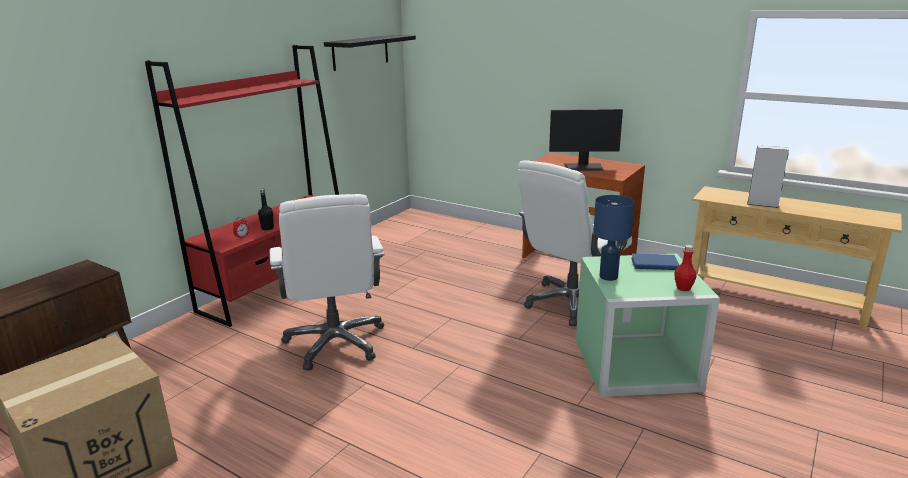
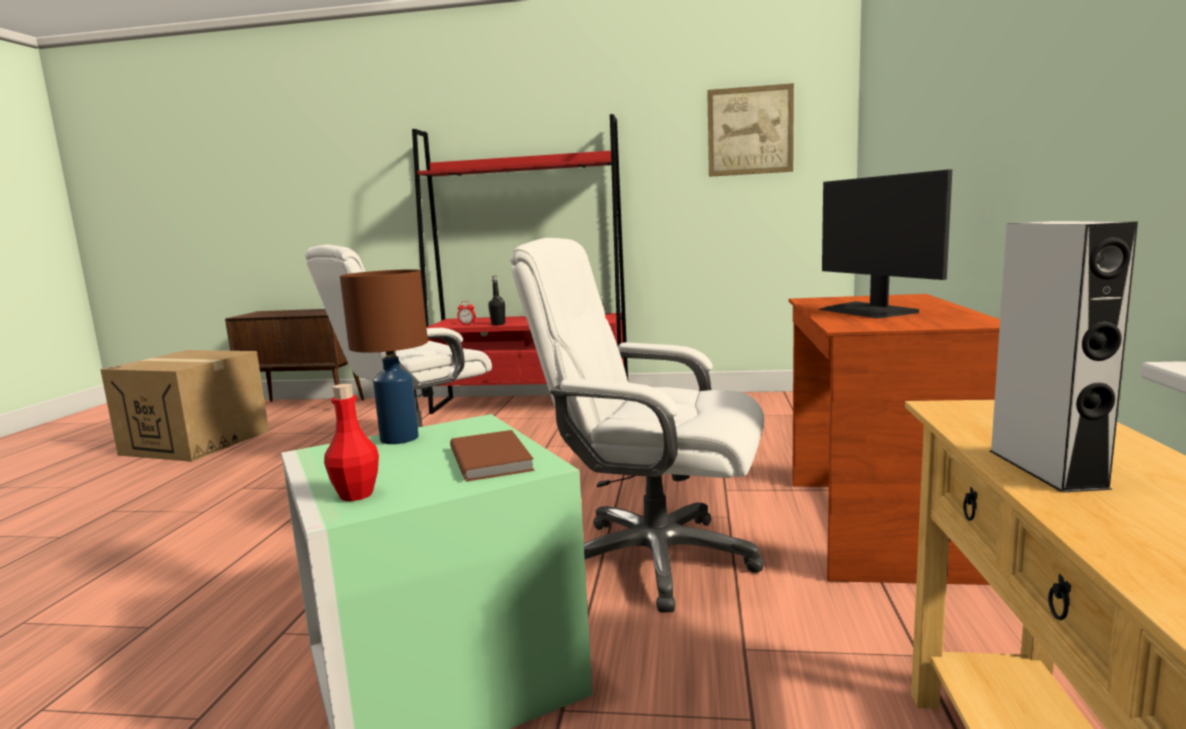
camera: 65 degrees right, 10 degrees down
(360, 52) = (750, 131): black shelf -> picture
(608, 276) = (400, 438): blue table lamp -> brown table lamp
(653, 263) = (493, 458): blue book -> brown book

